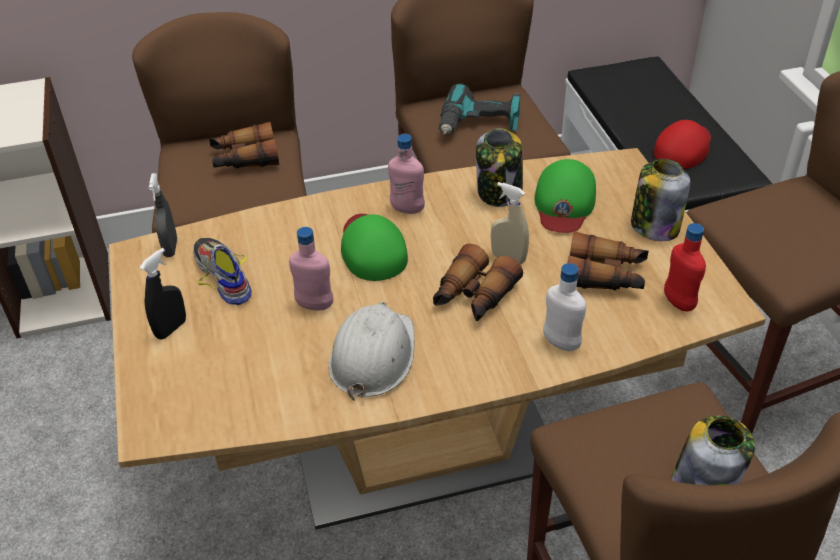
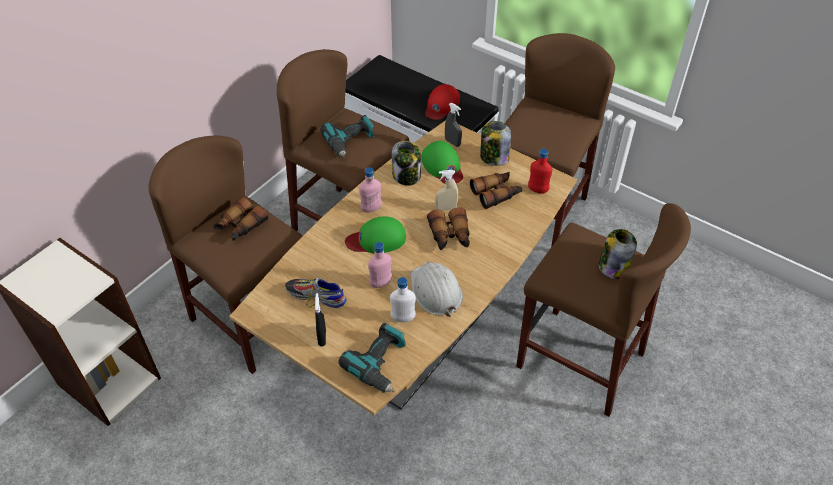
camera: 40 degrees left, 5 degrees up
(171, 248) = (269, 298): grey spray bottle -> grey spray bottle (452, 142)
(197, 405) = (380, 364): none -> power drill
(372, 249) = (376, 239): green cap -> green cap turned 45 degrees counterclockwise
(561, 343) = (509, 237): white bottle -> white bottle (403, 318)
(684, 148) = (441, 105): red cap -> red cap turned 150 degrees counterclockwise

